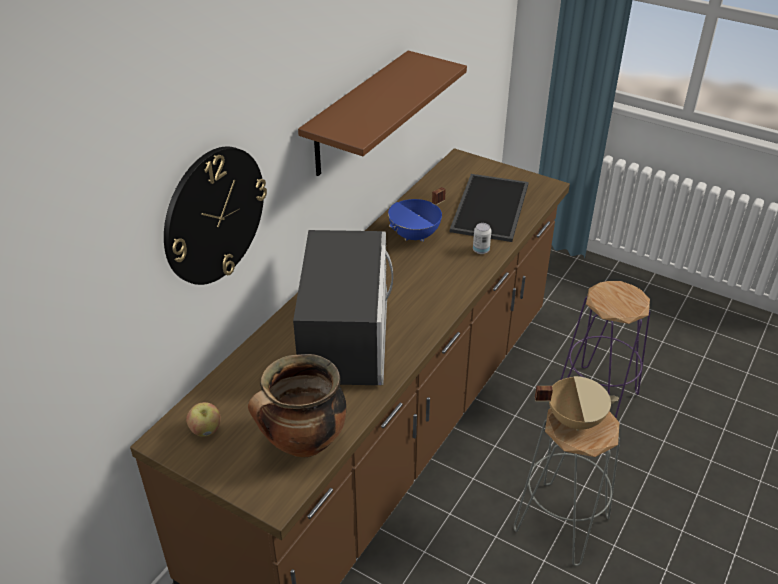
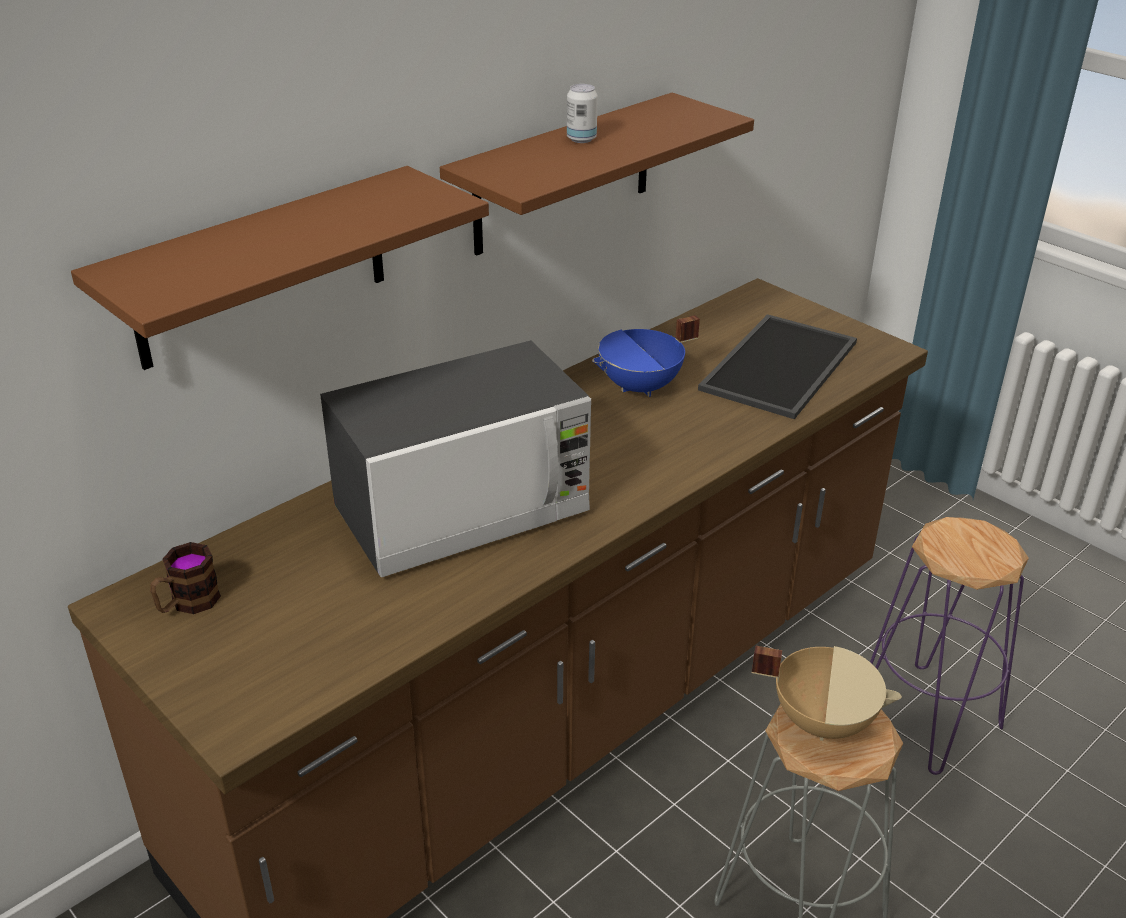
camera: 15 degrees right, 5 degrees down
(206, 430) = (187, 603): apple -> mug
(214, 215) = (261, 268): wall clock -> brown shelf
(303, 444) = (321, 653): cooking pot -> none
(345, 337) = (463, 510): microwave -> microwave turned 45 degrees clockwise
(481, 250) = (737, 423): can -> can (581, 139)

